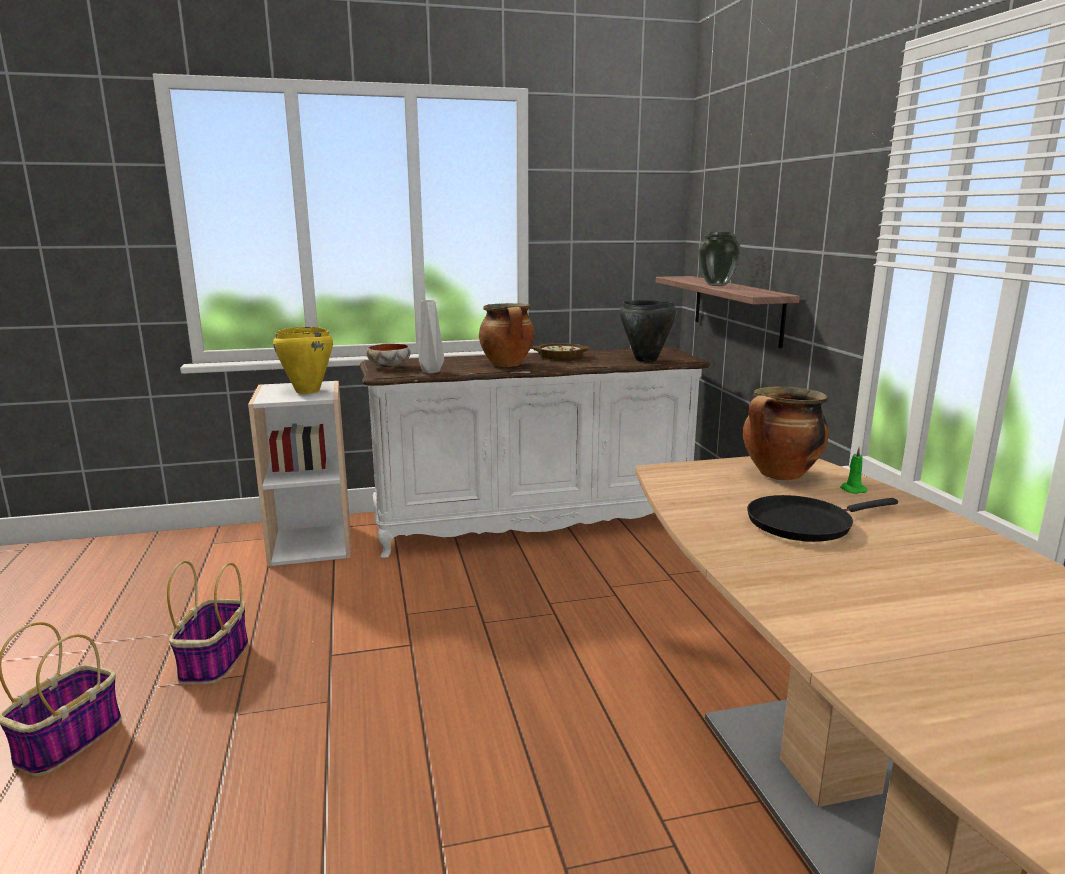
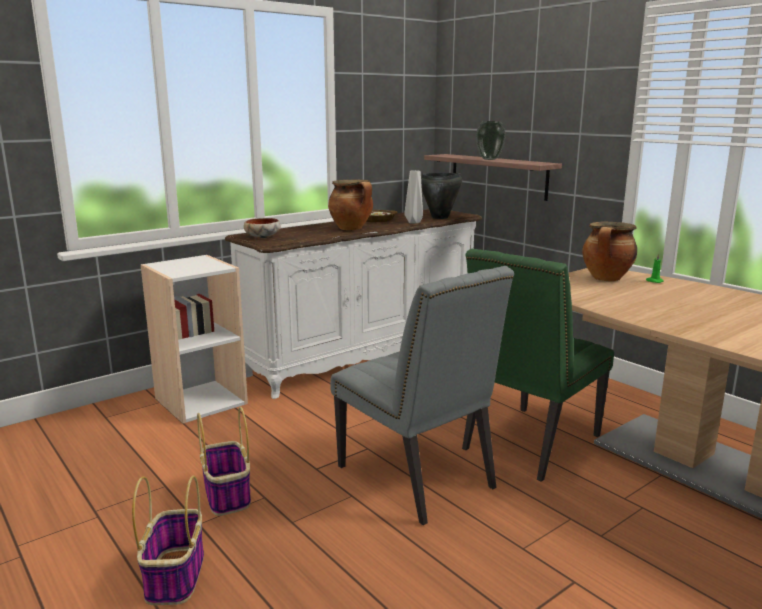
camera: 25 degrees left, 0 degrees up
(307, 391) = (199, 264): yellow cooking pot -> none
(421, 697) = (414, 476): none -> grey chair
(430, 371) = (304, 238): grey vase -> grey vase (413, 222)
(618, 691) = (531, 441): none -> green chair
(804, 523) = (659, 300): black frying pan -> none

